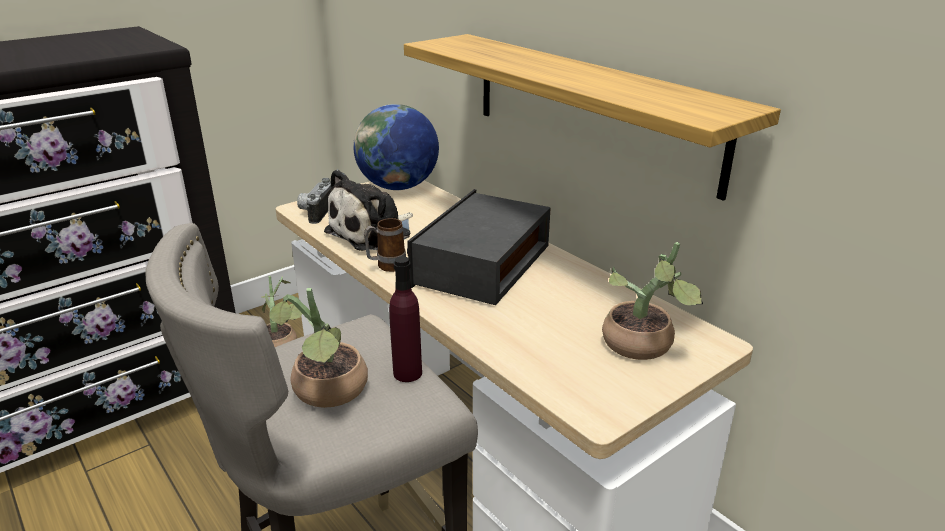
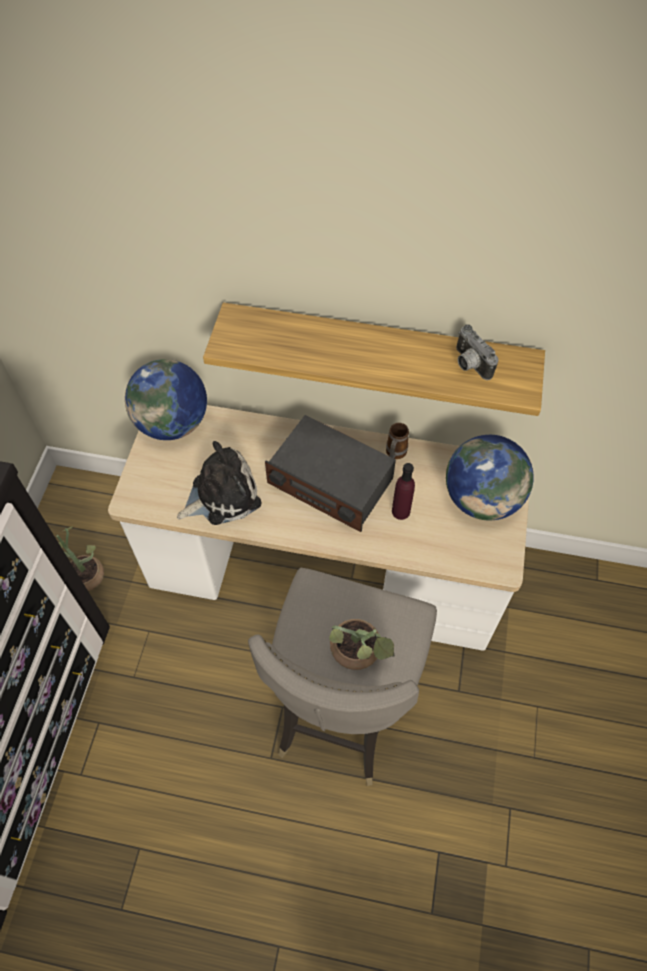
camera: 40 degrees left, 30 degrees up
(315, 213) = (149, 499): camera -> camera (469, 364)
(373, 233) = (221, 495): plush toy -> plush toy turned 120 degrees counterclockwise
(386, 267) = (273, 526): mug -> mug (394, 454)
(407, 373) = (380, 605): purple bottle -> purple bottle (400, 511)
(481, 265) = (330, 482): radio -> radio turned 45 degrees counterclockwise
(642, 348) = (482, 499): potted plant -> globe

